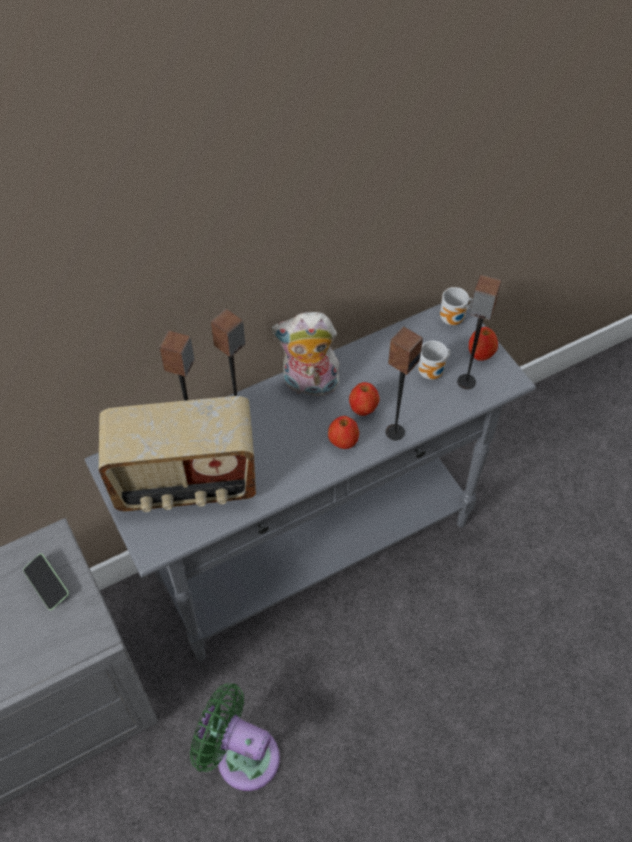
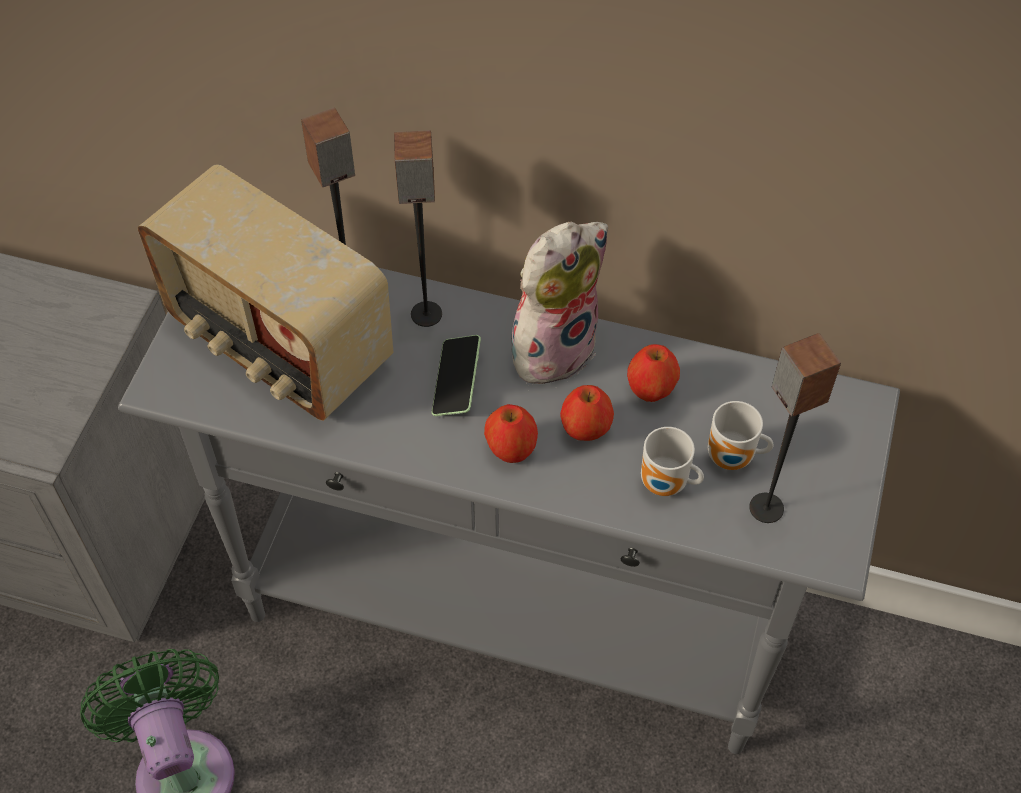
camera: 45 degrees right, 0 degrees up
(47, 585) = (61, 348): phone -> phone (456, 382)
(309, 385) = (552, 346): plush toy -> plush toy turned 90 degrees clockwise
(394, 432) = (590, 491): speaker -> none
(453, 320) = (848, 413): mug -> mug (666, 485)
(480, 354) = (832, 488): apple -> apple (651, 390)

